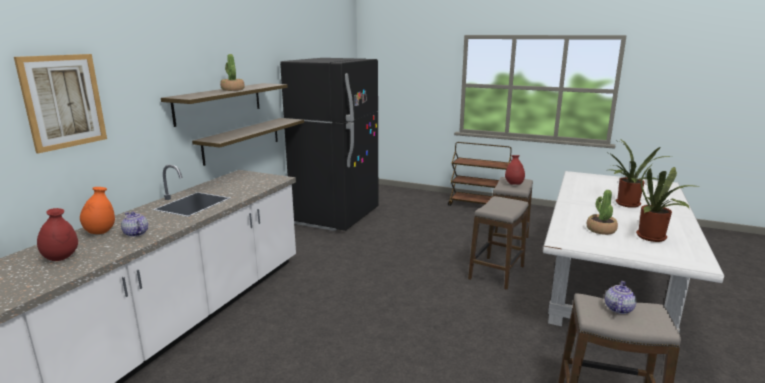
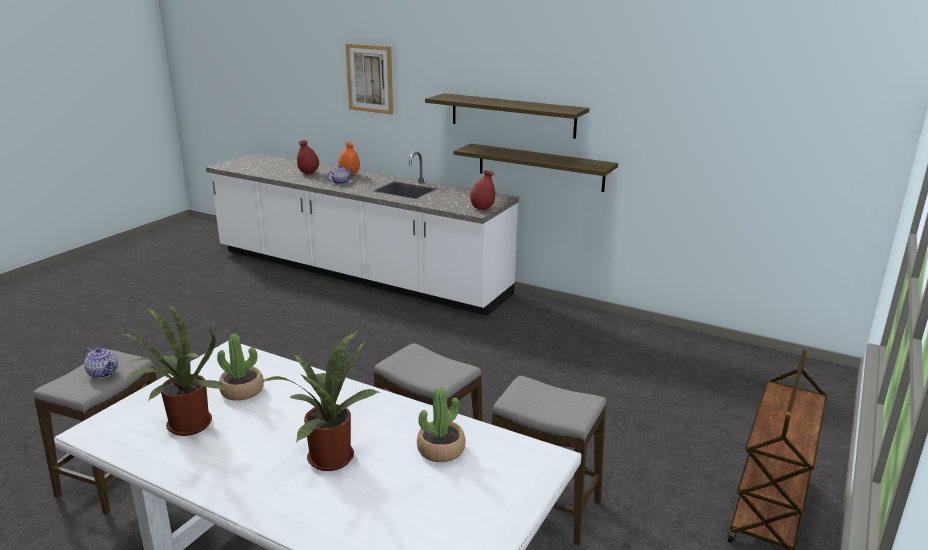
camera: 95 degrees right, 5 degrees up
(232, 89) = (505, 103): potted plant -> potted plant (441, 449)
(336, 217) = (645, 344): black fridge -> none
(514, 184) = (548, 401): red vase -> red vase (482, 209)

